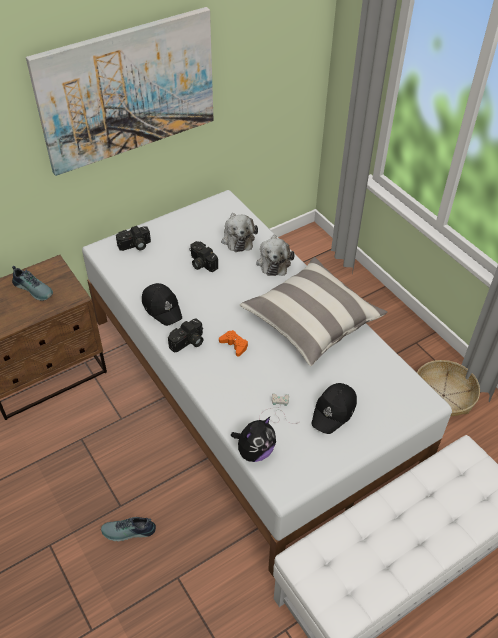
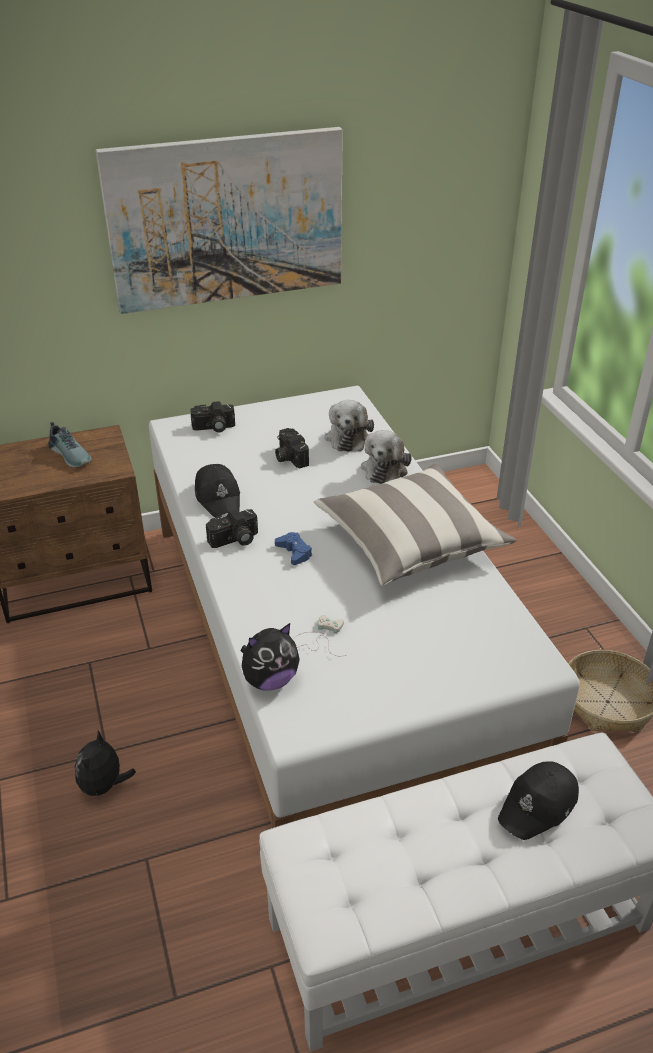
camera: 15 degrees right, 10 degrees down
(128, 532) = (104, 786): shoe -> plush toy
(234, 345) = (294, 552): orange game controller -> blue game controller
(334, 411) = (401, 652): black cap -> black cap (539, 806)

